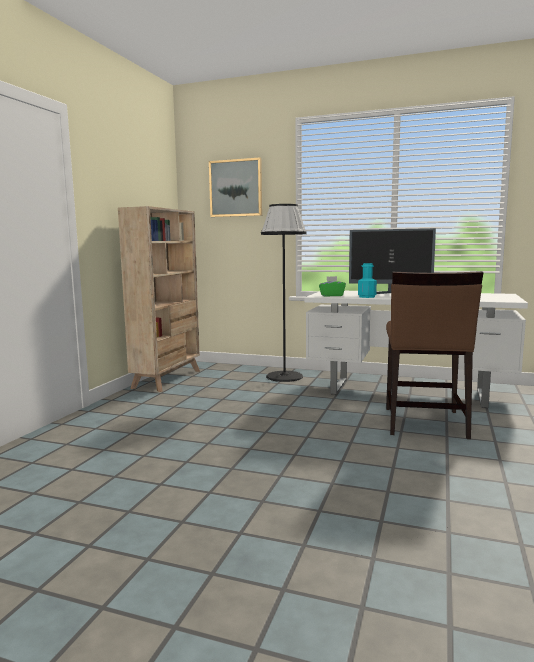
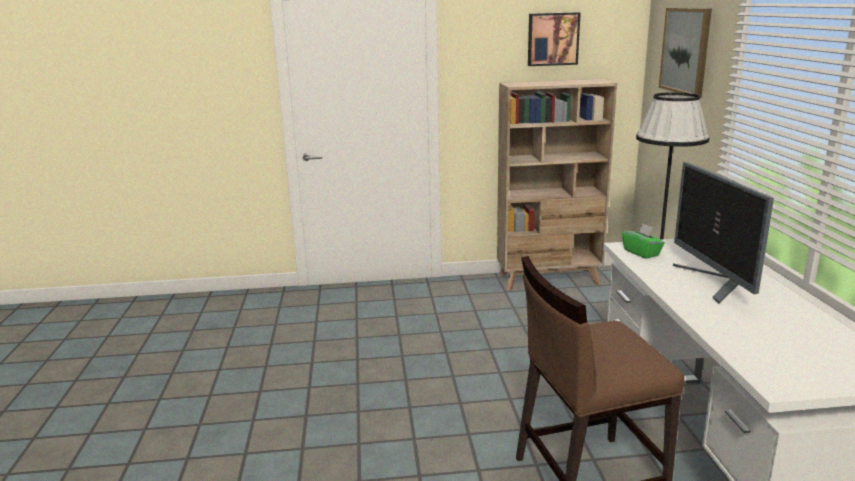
camera: 65 degrees right, 10 degrees up
(137, 176) = (552, 39): none -> picture
(367, 297) = (659, 273): turquoise bottle -> none

